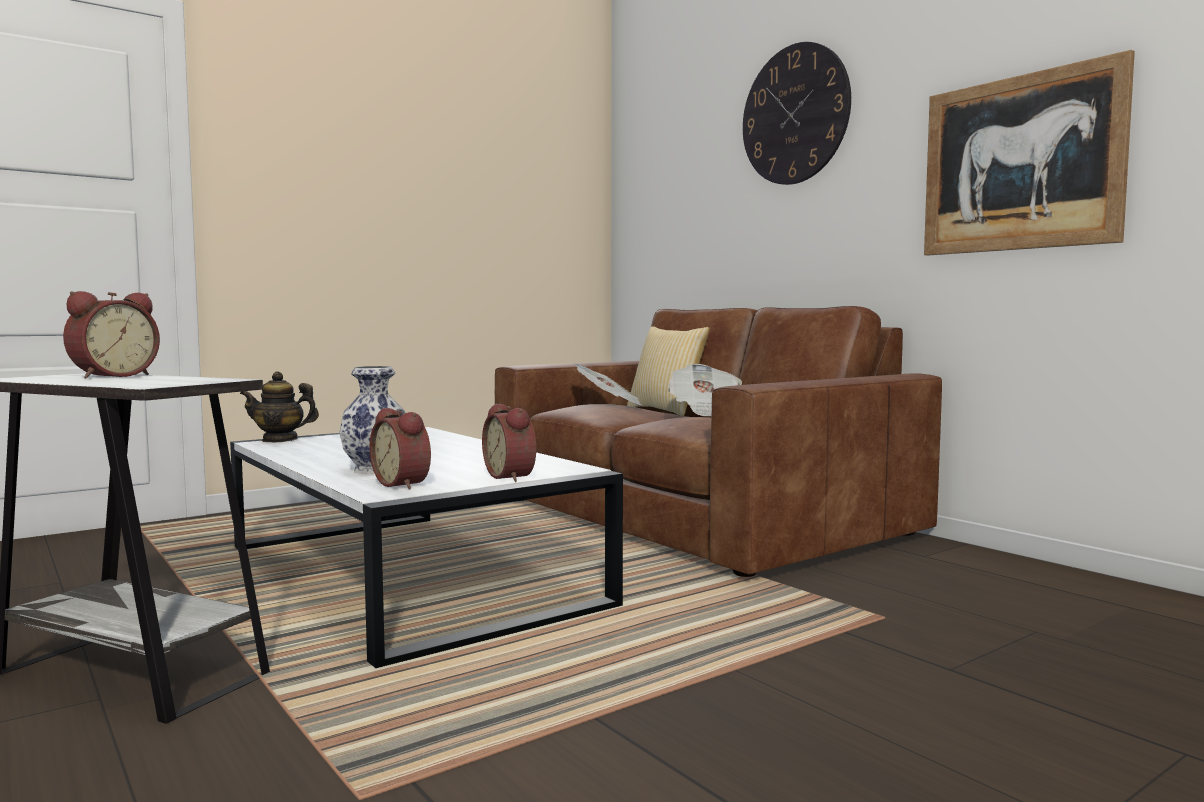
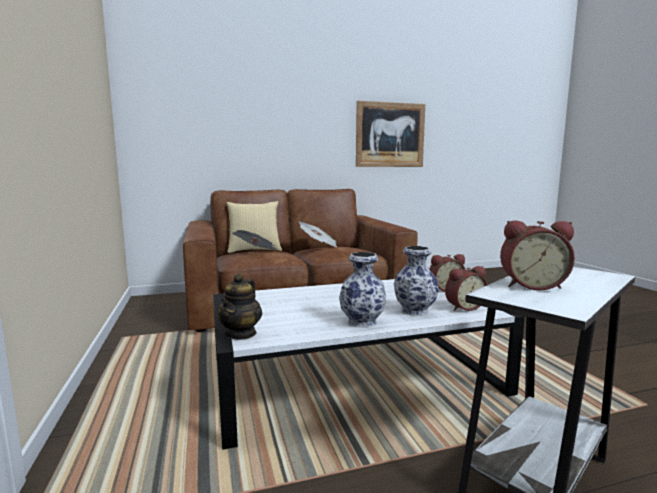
camera: 70 degrees left, 5 degrees up
(112, 376) = (531, 285): alarm clock -> alarm clock turned 135 degrees clockwise
(321, 459) = (363, 322): none -> vase
(795, 115) = (283, 89): wall clock -> none

